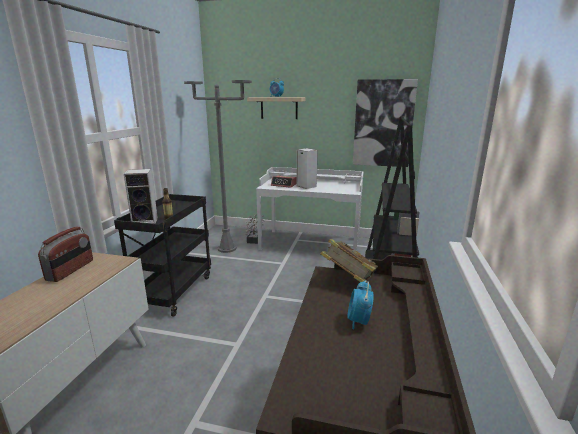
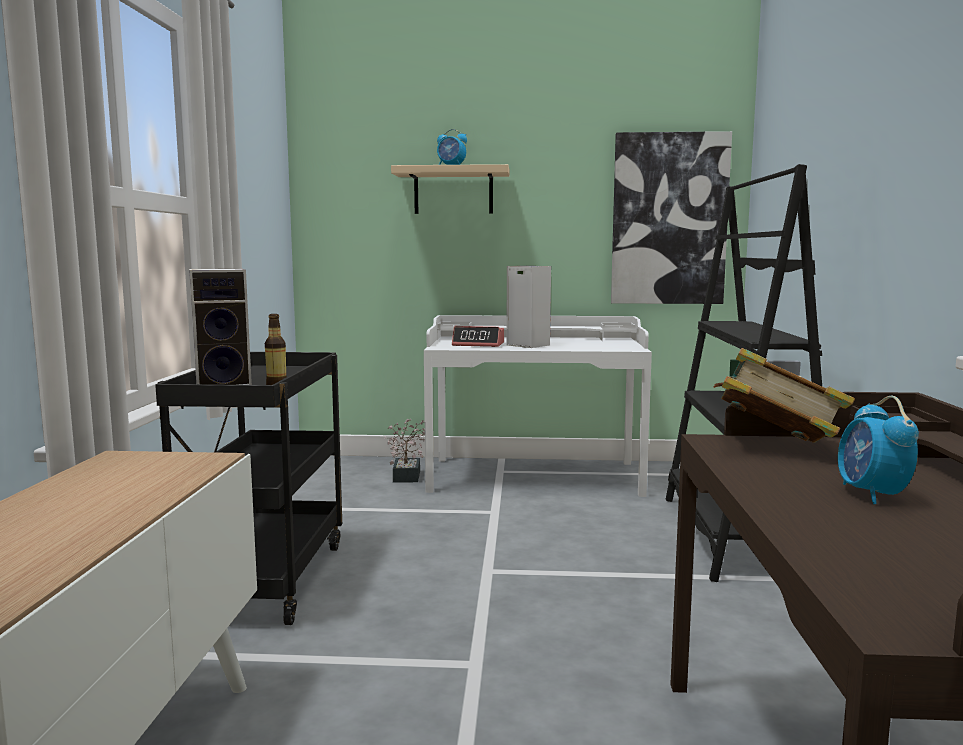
camera: 10 degrees left, 10 degrees down
(71, 270) = (88, 478): radio -> none
(226, 248) = (352, 494): grey floor lamp -> none

